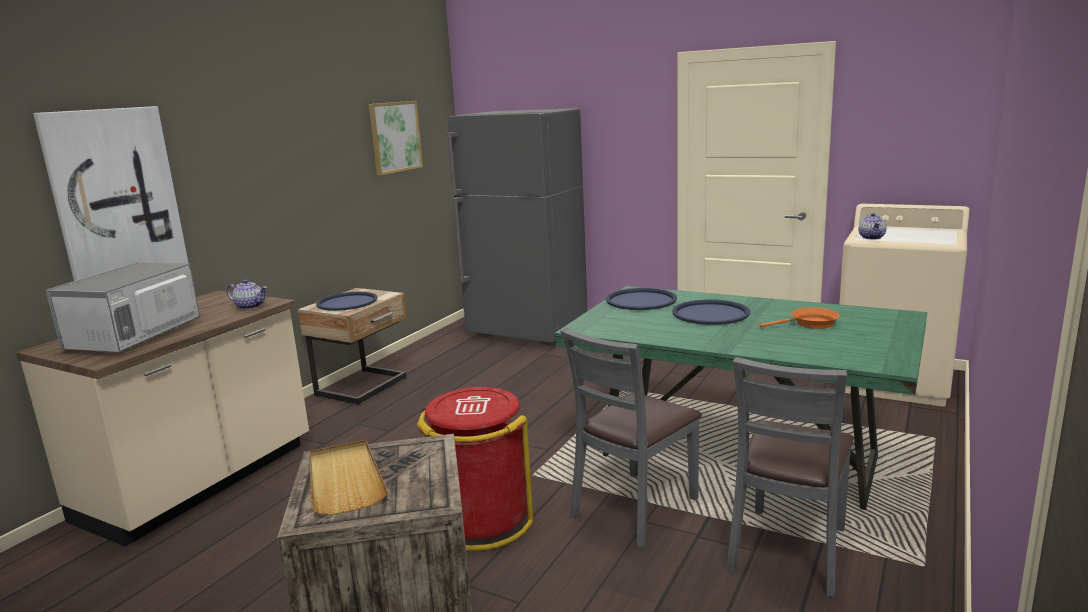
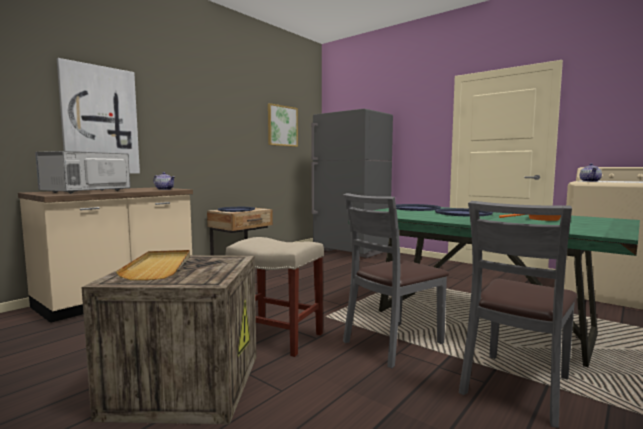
camera: 10 degrees right, 10 degrees down
(480, 521) = (277, 337): red trash can -> beige stool

